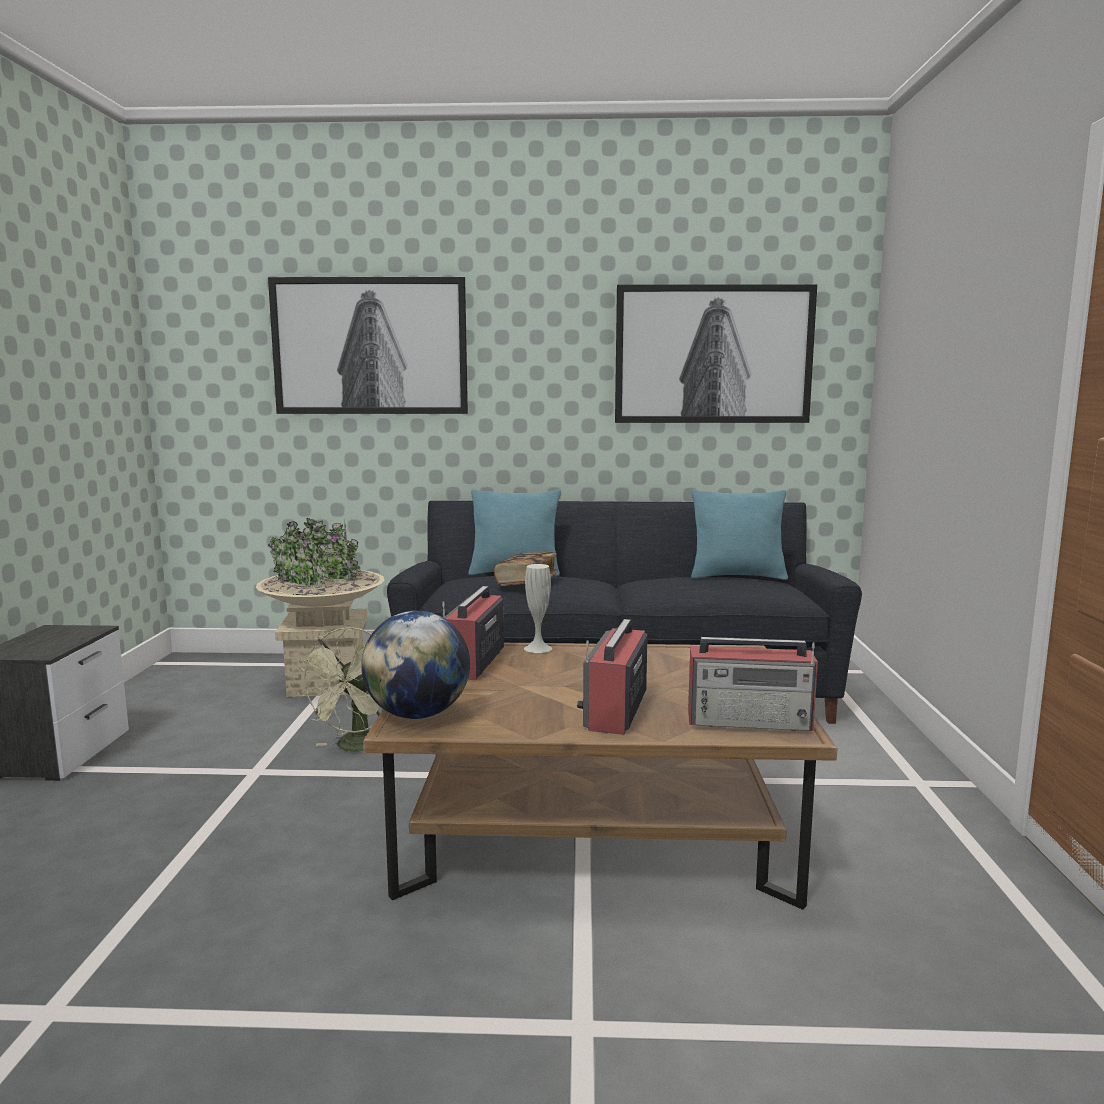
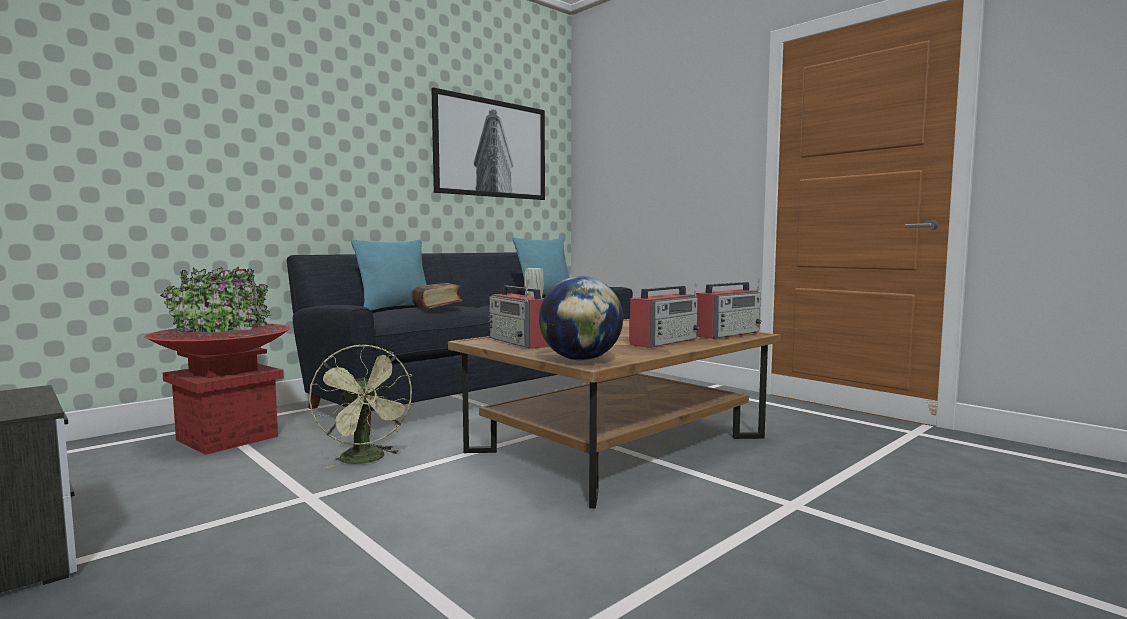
camera: 45 degrees left, 5 degrees down
(327, 683) = (227, 438): beige planter -> red planter
(370, 346) = (220, 106): picture -> none
(615, 711) = (664, 342): radio -> radio turned 105 degrees counterclockwise

